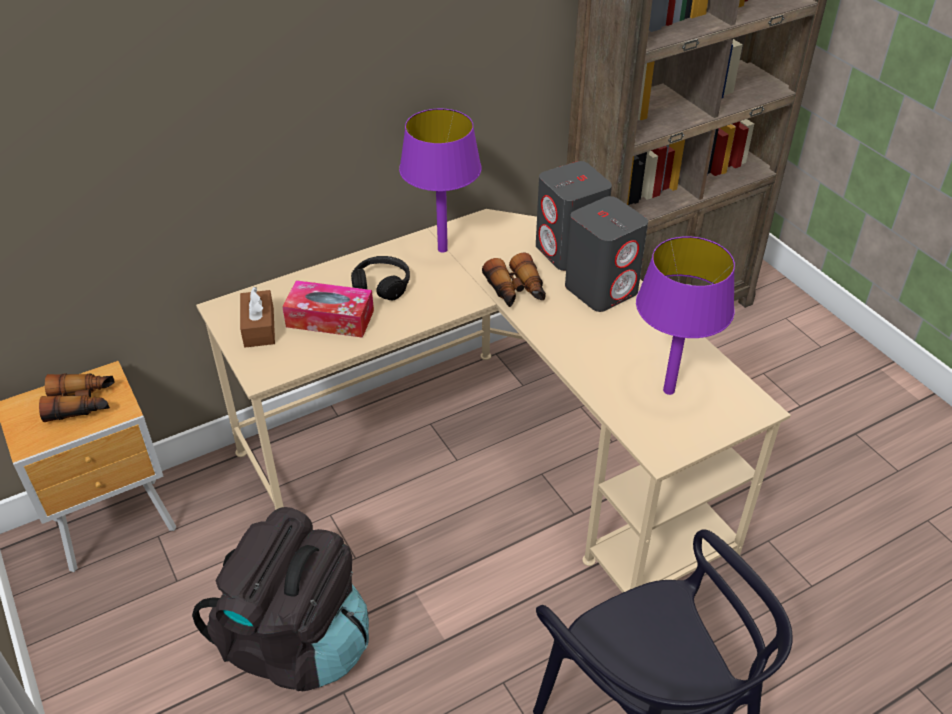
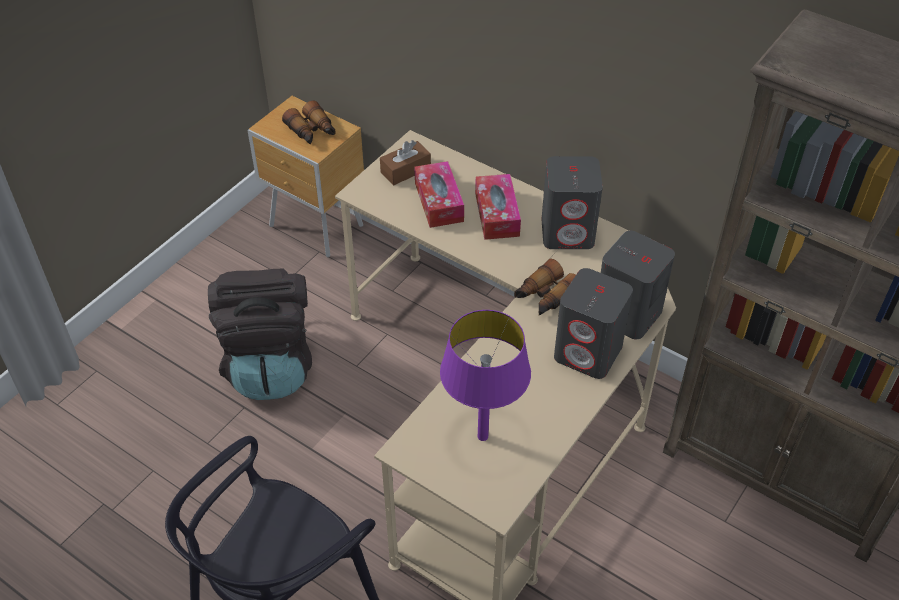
camera: 65 degrees right, 5 degrees up
(382, 285) = (497, 214): black headphones -> tissue box
(442, 249) = (568, 232): purple table lamp -> grey speaker

